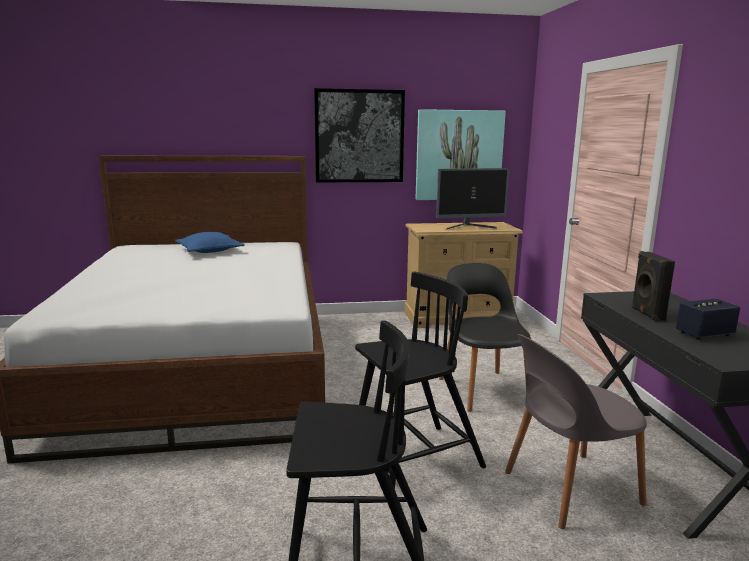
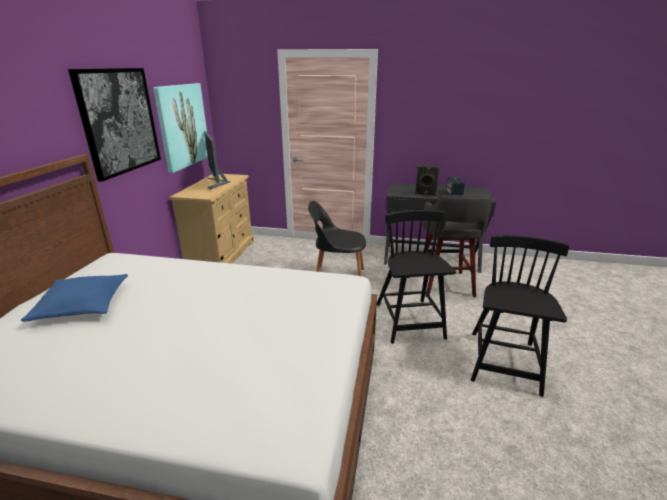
camera: 70 degrees left, 10 degrees up
(469, 227) = (217, 183): monitor -> monitor turned 150 degrees clockwise
(568, 489) = (445, 285): grey chair -> grey stool

